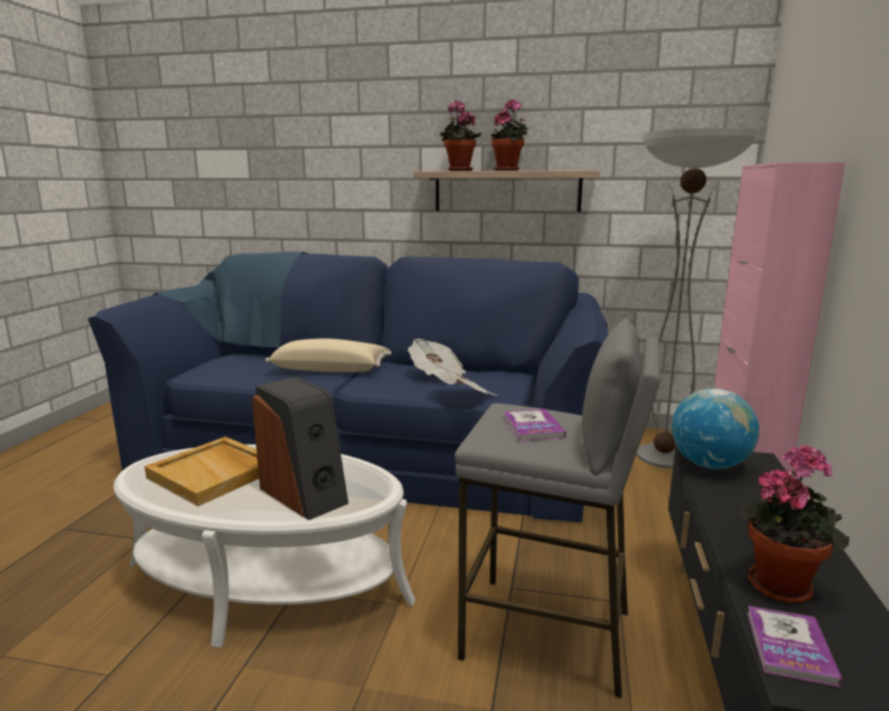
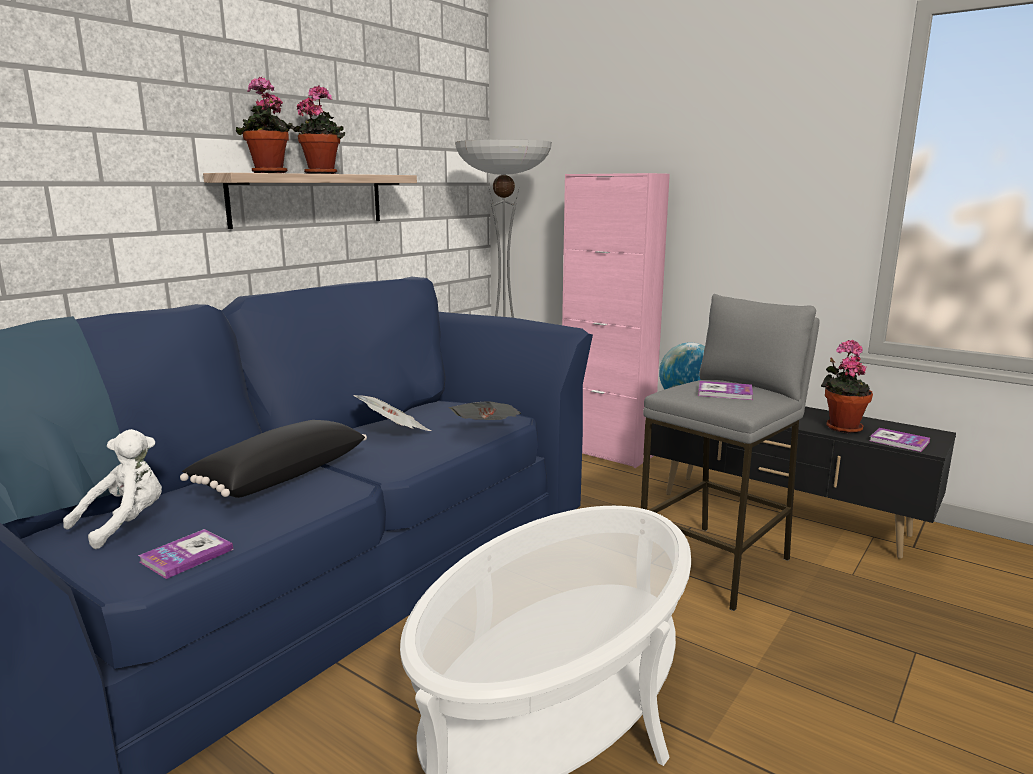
camera: 65 degrees left, 0 degrees up
(215, 473) = (522, 604): beige tray -> none
(216, 378) = (187, 555): none -> book
(249, 361) = (125, 524): none -> white plush toy
(305, 494) = (622, 552): speaker -> none
(331, 369) = (280, 475): beige pillow -> black pillow

